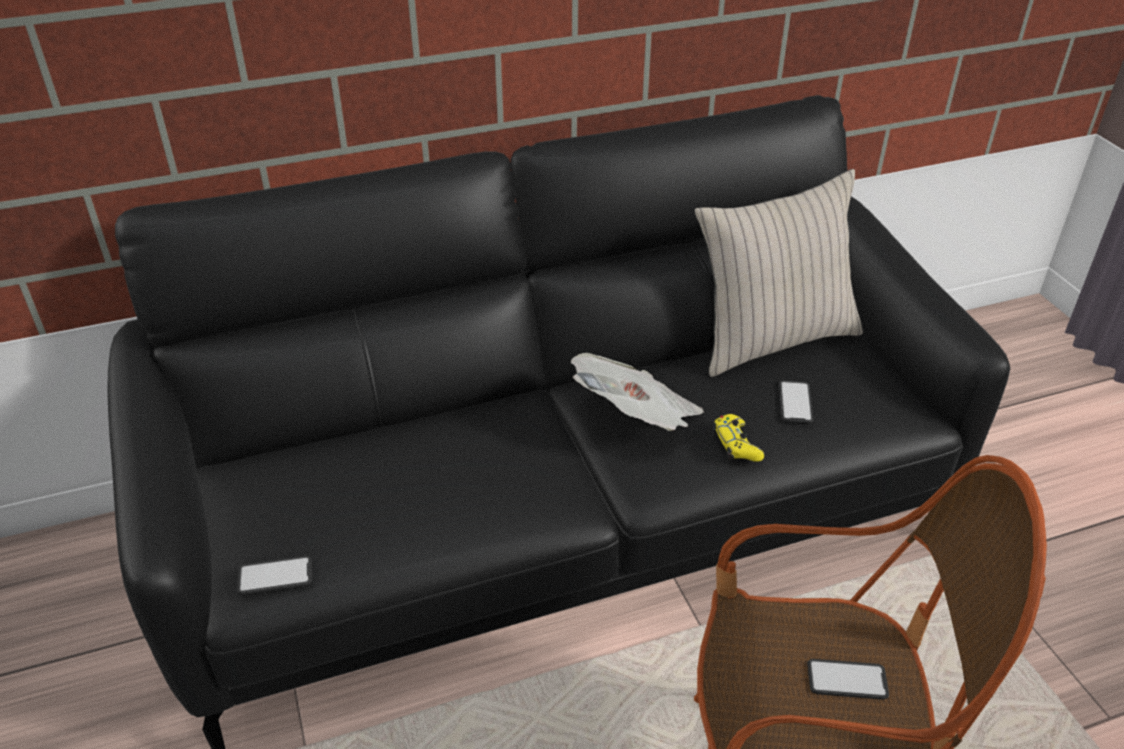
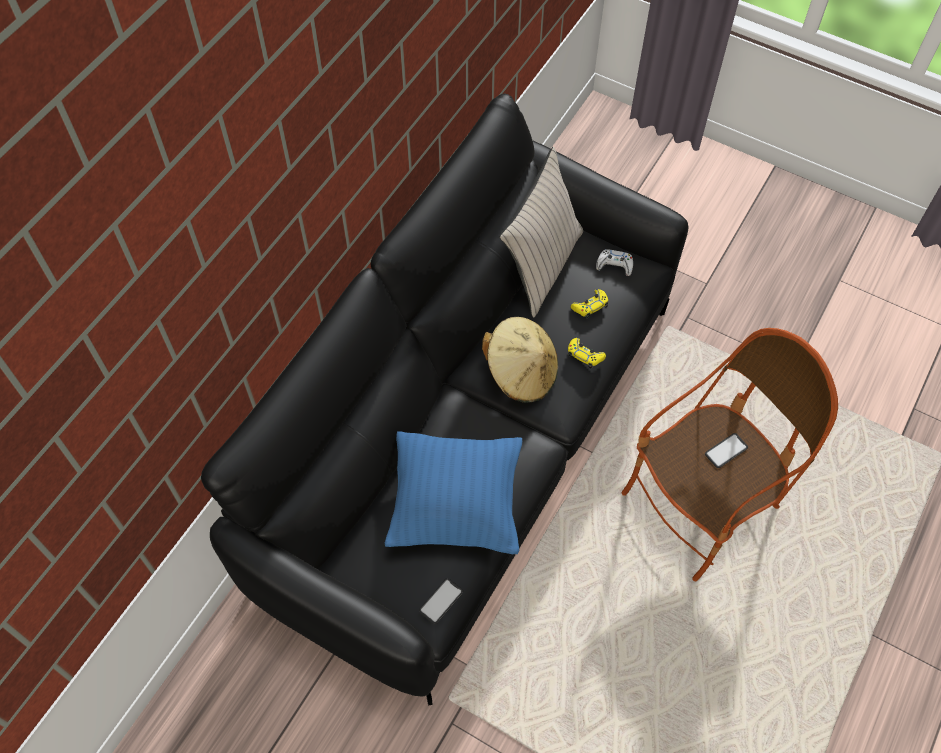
camera: 40 degrees left, 20 degrees up
(409, 493) = (456, 505): none -> blue pillow
(637, 418) = (521, 373): newspaper -> beige hat
(795, 402) = (590, 306): phone -> yellow game controller
(872, 383) = (614, 265): none -> white game controller

